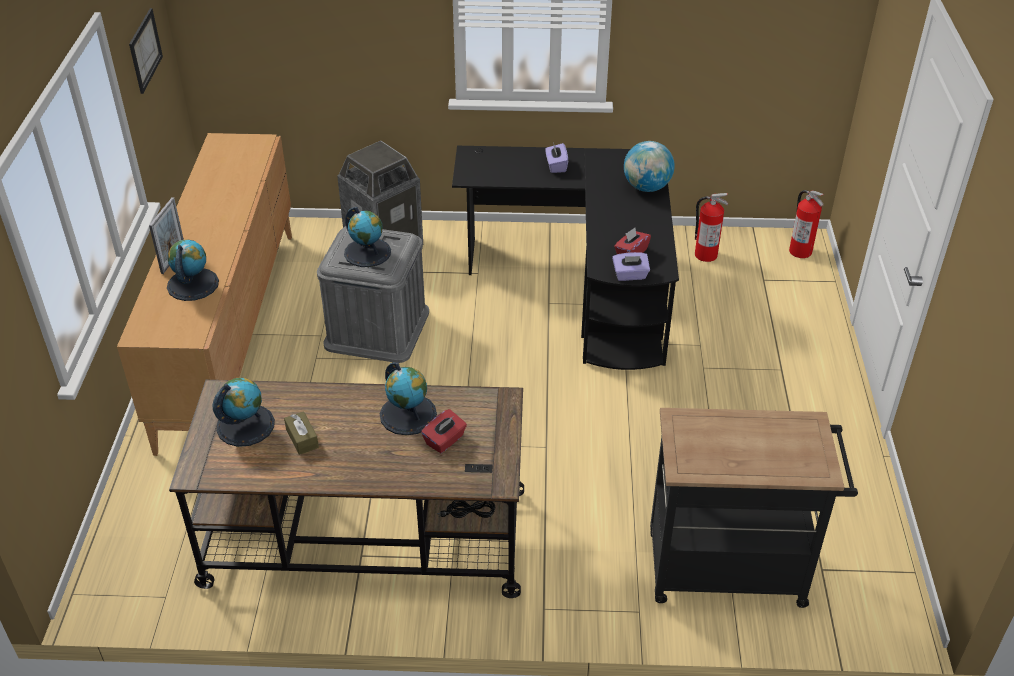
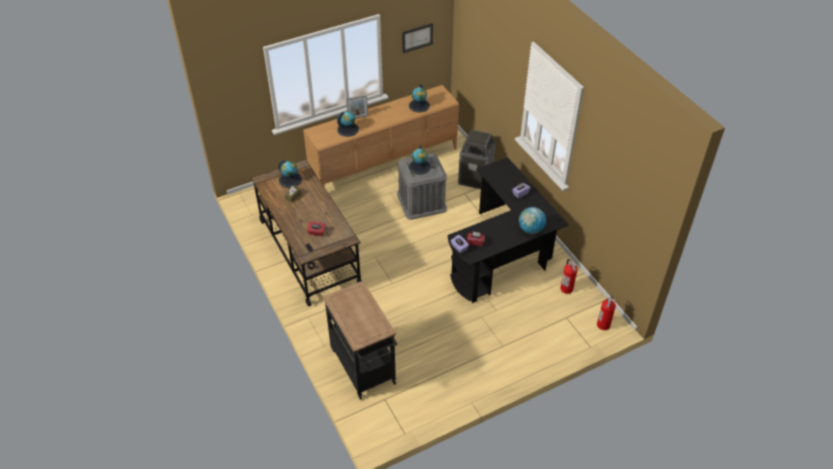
camera: 60 degrees right, 5 degrees up
(408, 414) = (323, 217): globe -> globe (419, 105)

